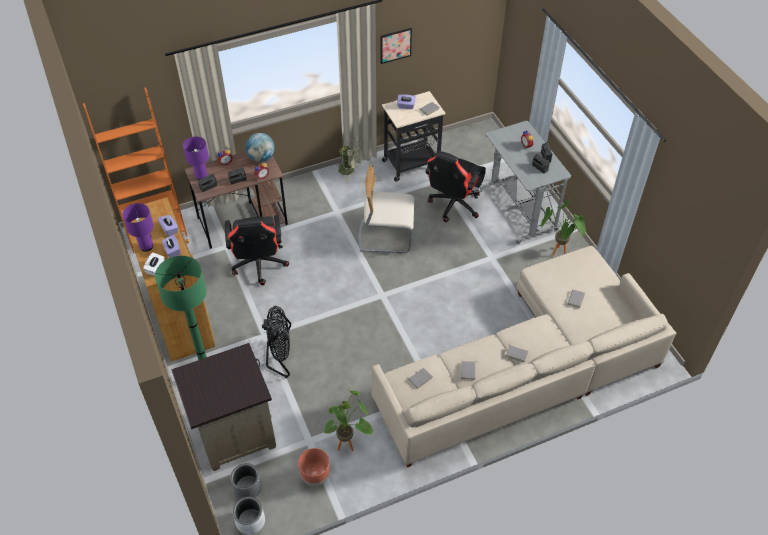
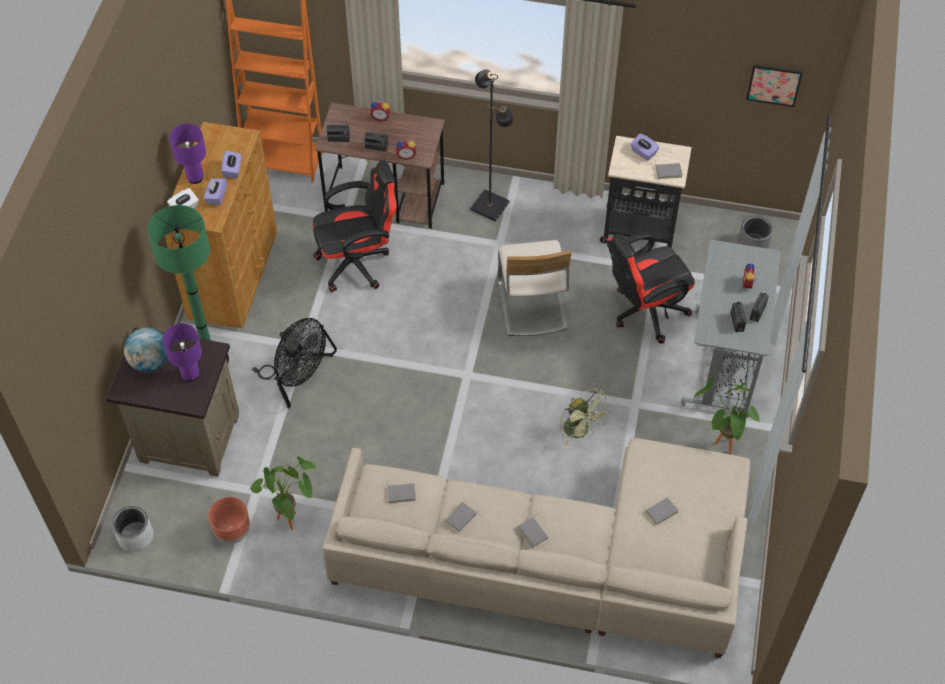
camera: 35 degrees right, 5 degrees up
(201, 176) = (342, 121): purple table lamp -> purple table lamp (191, 375)
(248, 488) = (159, 501): grey planter -> grey planter (752, 245)
(259, 267) = (359, 263): black office chair -> black office chair turned 135 degrees counterclockwise
(261, 158) = (424, 132): globe -> globe (150, 362)
(312, 194) = (489, 206): none -> black floor lamp
(350, 170) = (558, 198): green fan -> green fan (581, 431)
(385, 236) = (531, 305): beige chair -> beige chair turned 135 degrees counterclockwise
(395, 45) = (656, 68): picture -> picture (774, 85)

